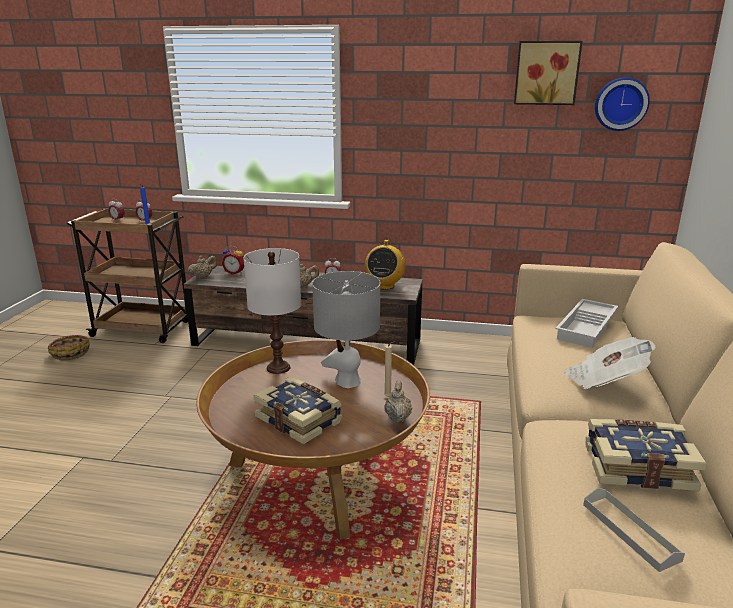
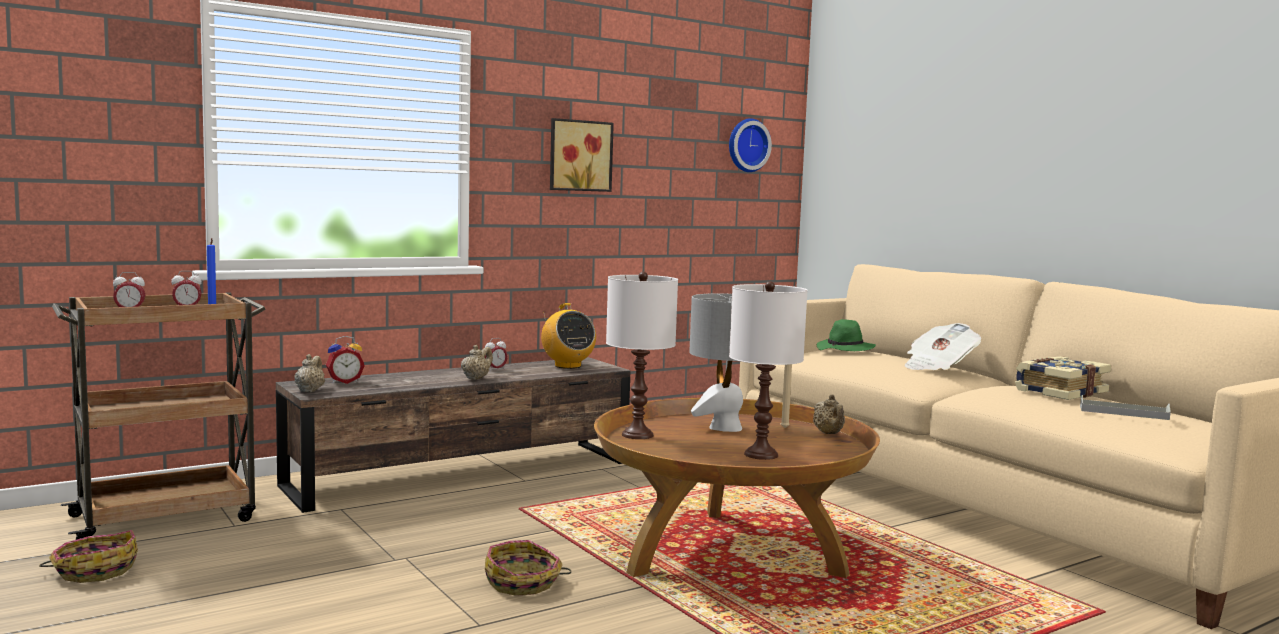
camera: 45 degrees left, 15 degrees down
(179, 441) = (523, 583): none -> basket
(299, 419) = (761, 455): book -> white table lamp
(398, 417) = (829, 433): beige teapot -> beige teapot turned 150 degrees counterclockwise
(546, 73) = (685, 109): picture -> picture (579, 155)
(587, 328) = (845, 350): white tray -> green hat

